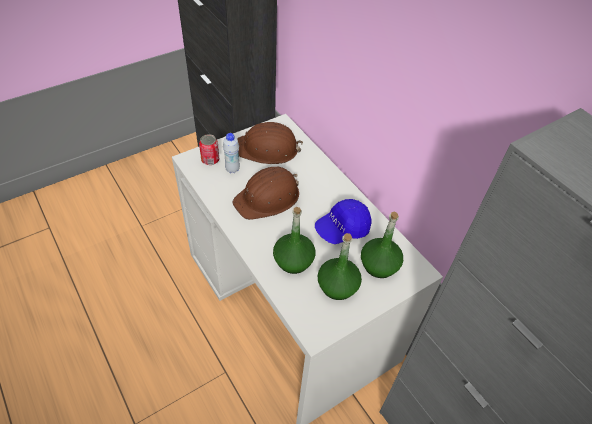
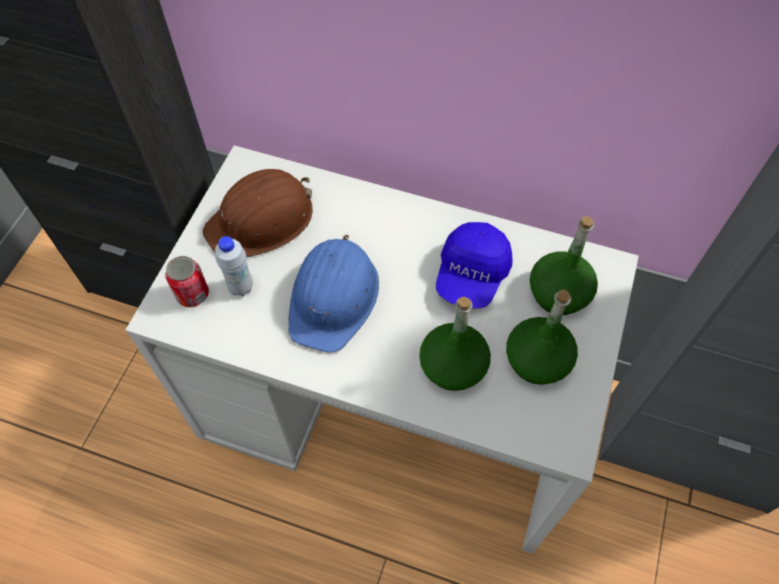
camera: 35 degrees left, 10 degrees up
(268, 198) = (334, 297): brown hard hat -> blue hard hat

